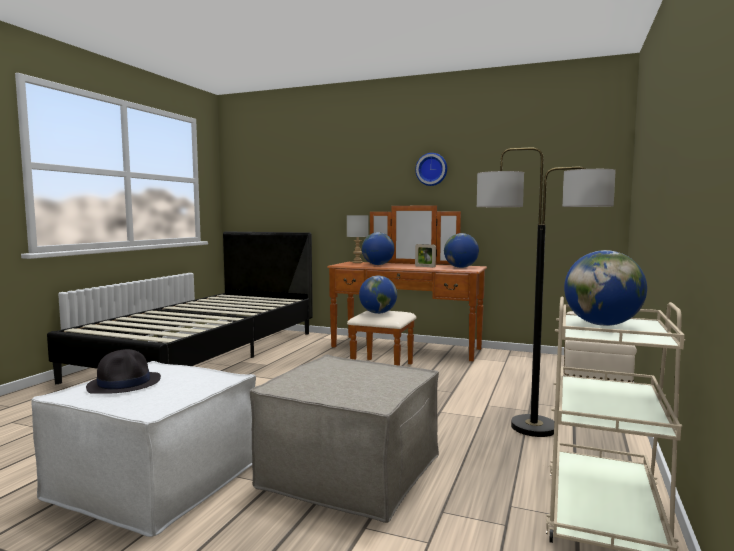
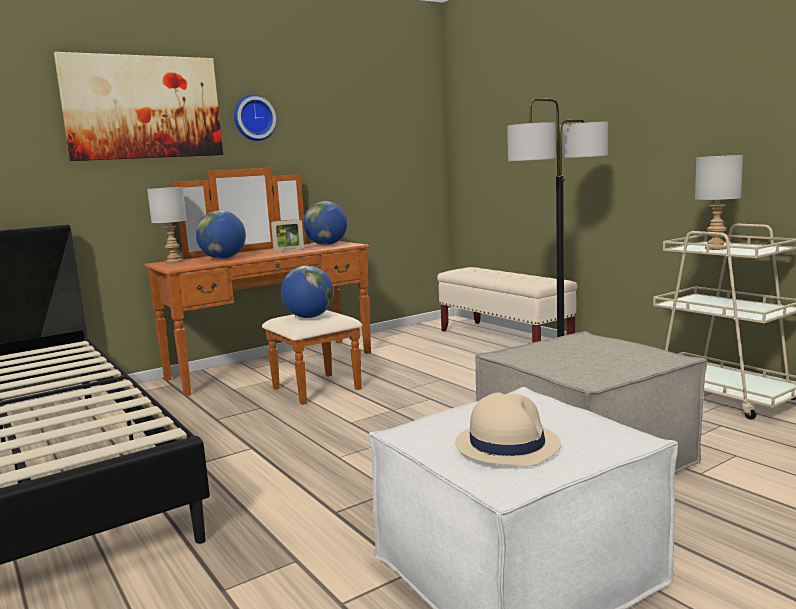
camera: 55 degrees left, 5 degrees up
(125, 383) = (506, 444): black hat -> beige hat
(360, 164) = (143, 107): none -> picture
(602, 324) = (715, 248): globe -> grey table lamp

